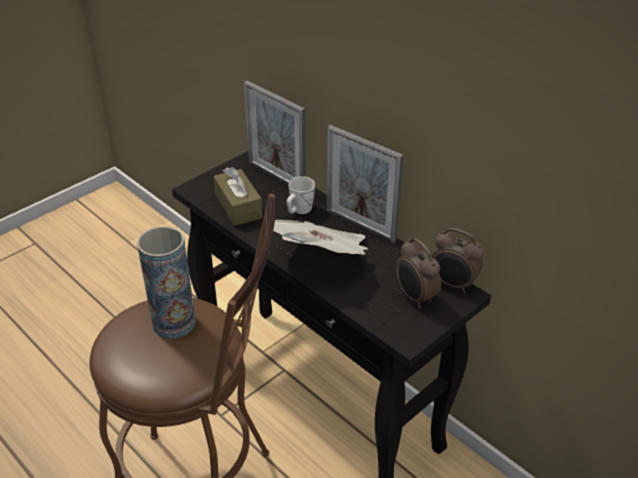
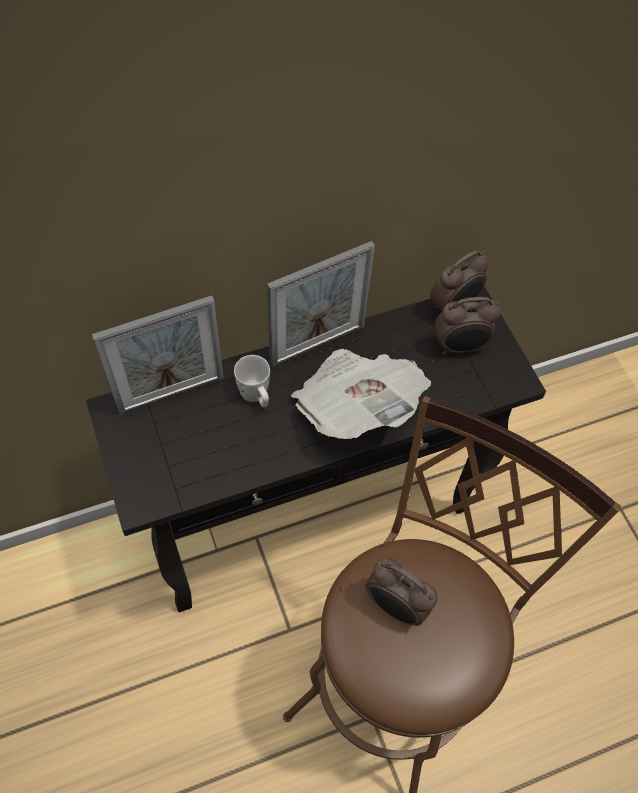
camera: 70 degrees left, 20 degrees up
(174, 323) = (395, 606): vase -> alarm clock
(238, 206) = (211, 460): brown tissue box -> none

